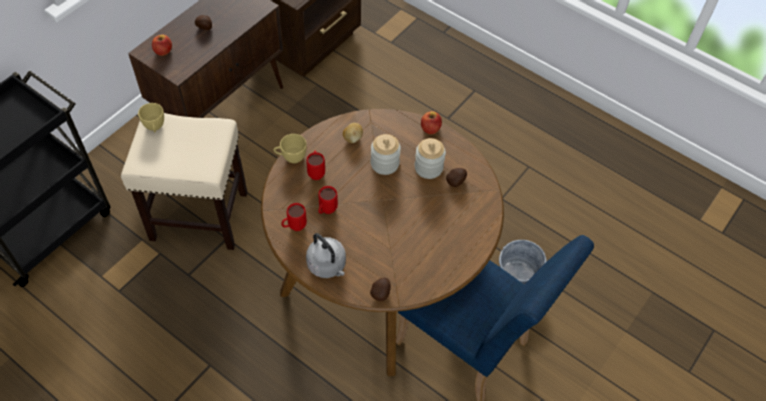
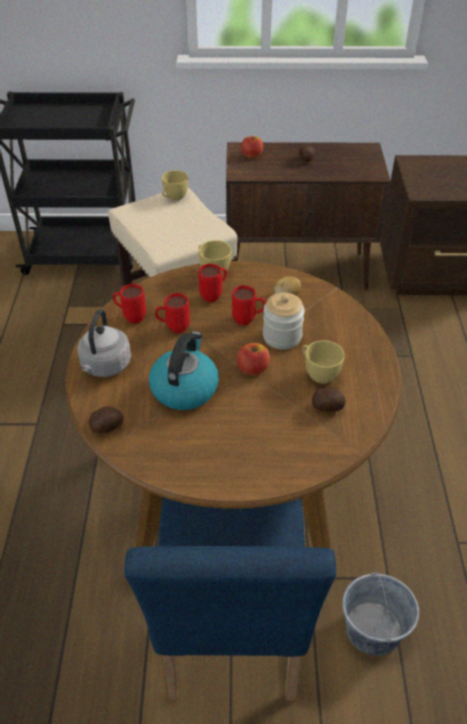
camera: 55 degrees right, 10 degrees down
(355, 170) = (248, 320): none -> red mug
(383, 236) = (184, 388): none -> kettle
(428, 167) = (318, 373): jar -> yellow cup
(430, 129) = (373, 345): apple -> apple (253, 368)

